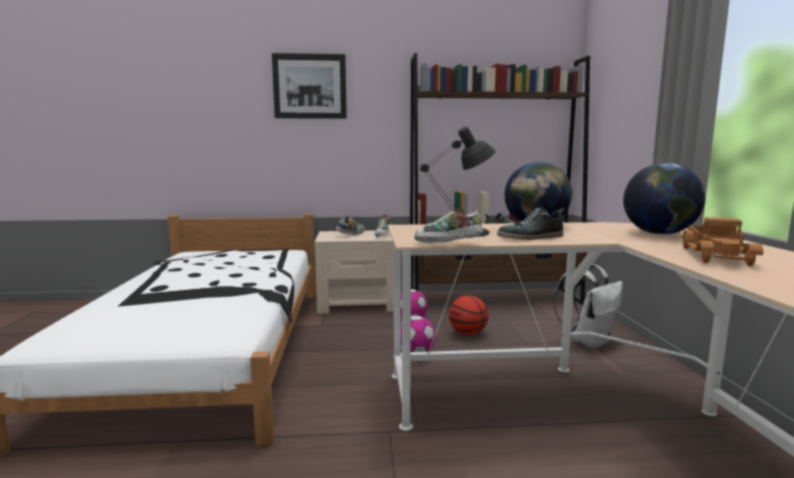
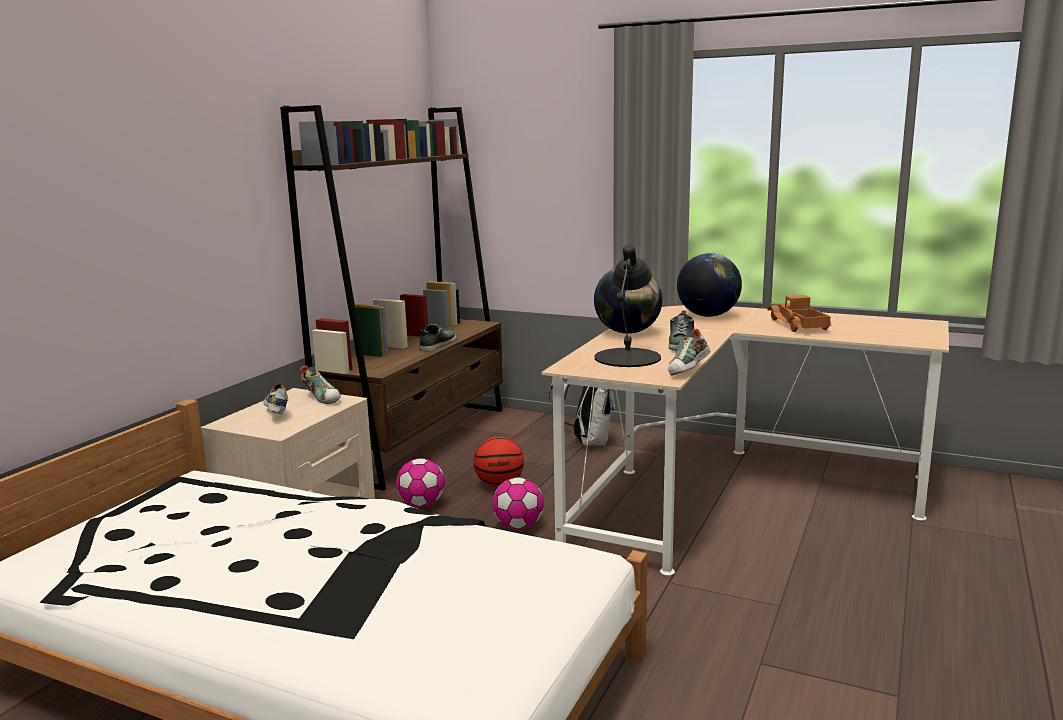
camera: 60 degrees left, 5 degrees up
(310, 86) = (145, 161): picture -> none
(718, 256) = (797, 325): toy truck -> toy truck turned 150 degrees counterclockwise

